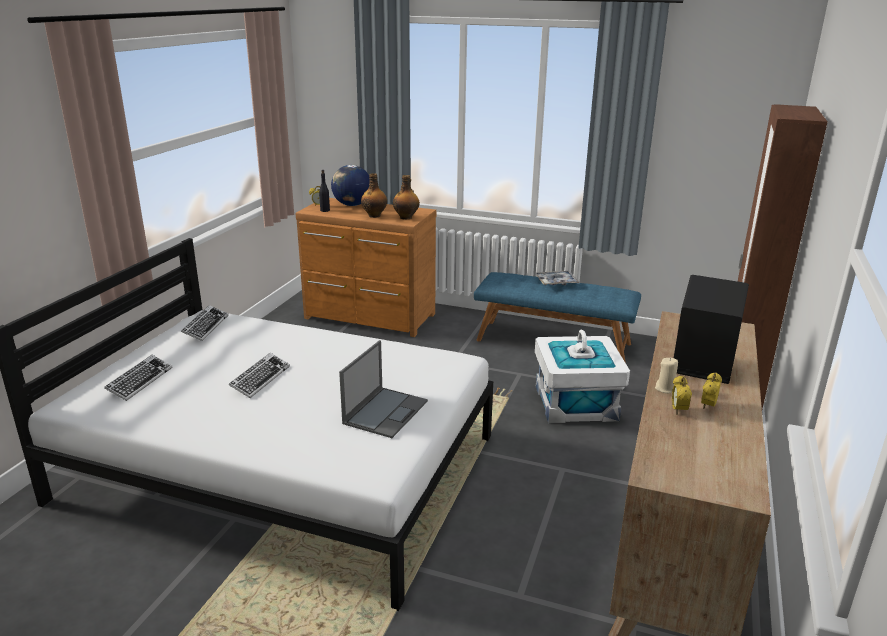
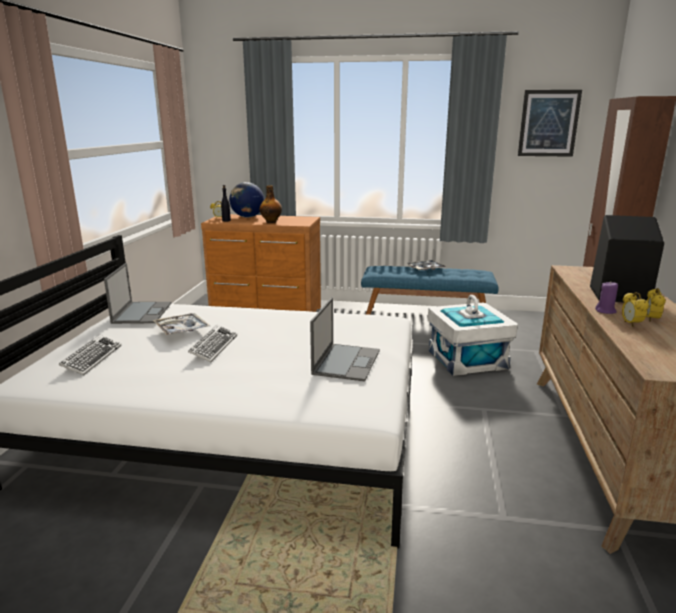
camera: 10 degrees left, 5 degrees down
(205, 326) = (142, 312): keyboard -> laptop
(236, 353) = (182, 329): none -> tray
(406, 217) = (299, 221): bottle -> none
(666, 389) = (605, 311): beige candle -> purple candle
(722, 113) = (548, 123): none -> picture

